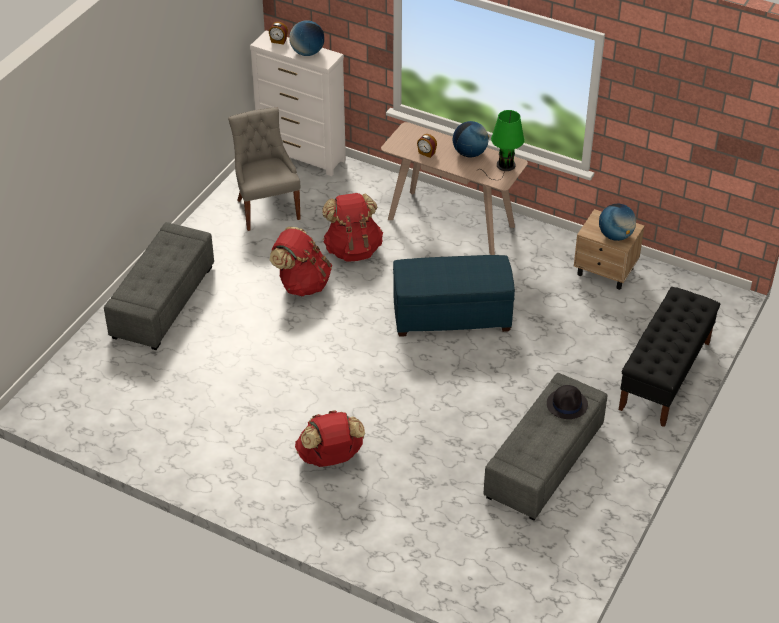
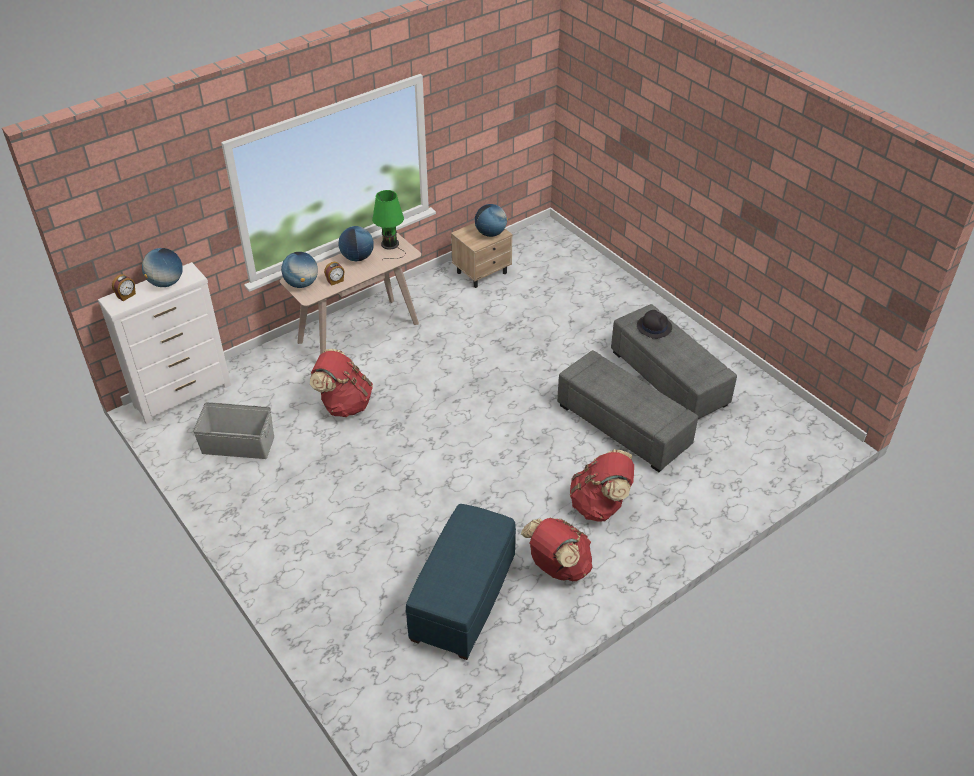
camera: 65 degrees left, 0 degrees up
(162, 301) = (311, 567): grey ottoman -> grey ottoman (622, 426)
(267, 208) = (238, 444): grey chair -> grey storage box
(302, 284) = (364, 453): red backpack -> red backpack (557, 567)
(408, 136) = (301, 284): none -> globe
(451, 316) = (474, 372): blue ottoman -> blue ottoman (463, 600)
(665, 376) = (612, 285): black bench -> none

